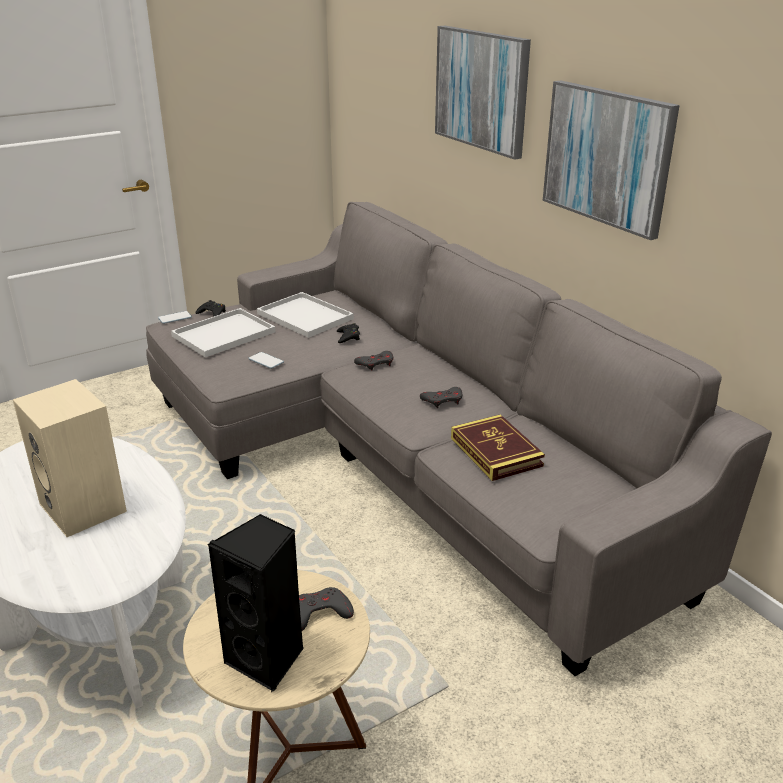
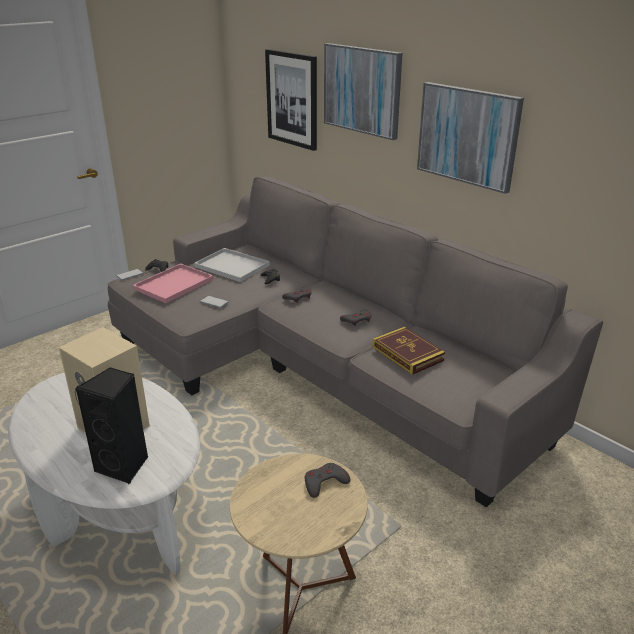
camera: 10 degrees left, 0 degrees up
(222, 335) = (173, 285): white tray -> pink tray
(268, 659) = (299, 520): black speaker -> black speaker (124, 466)
(401, 100) = (292, 99): none -> picture

